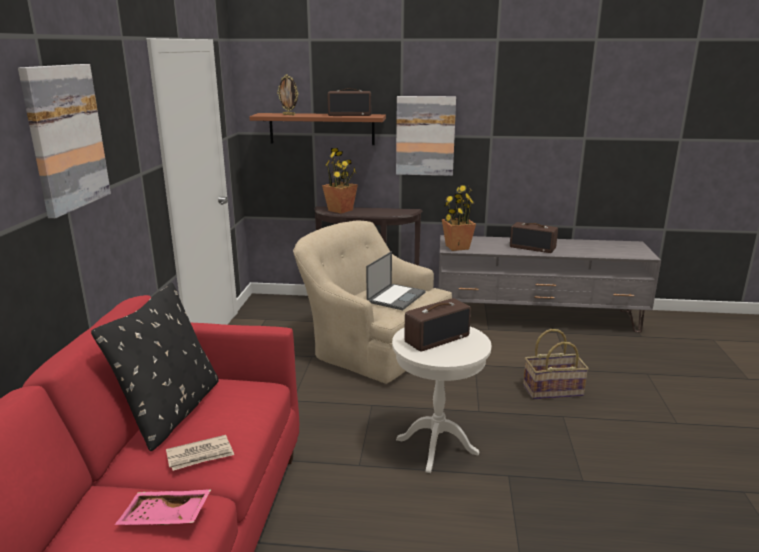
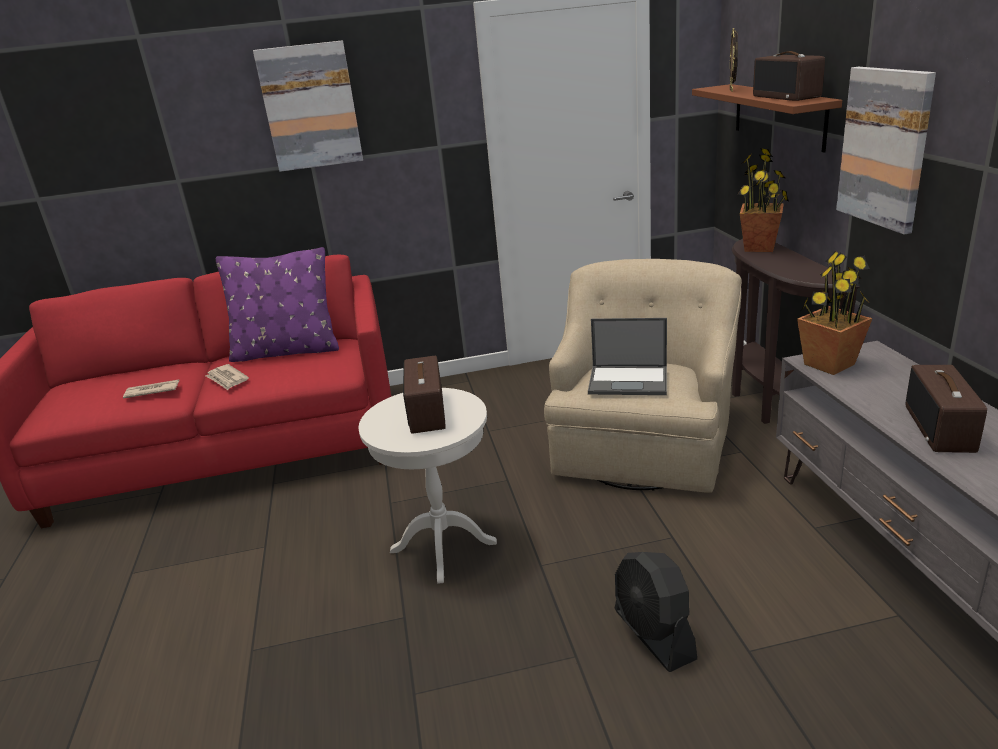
camera: 75 degrees right, 5 degrees up
(165, 518) = (152, 391): pink tray -> newspaper
(172, 412) = (287, 351): black pillow -> purple pillow
(437, 338) = (428, 412): radio -> radio turned 45 degrees clockwise
(552, 390) = (654, 634): basket -> black fan

